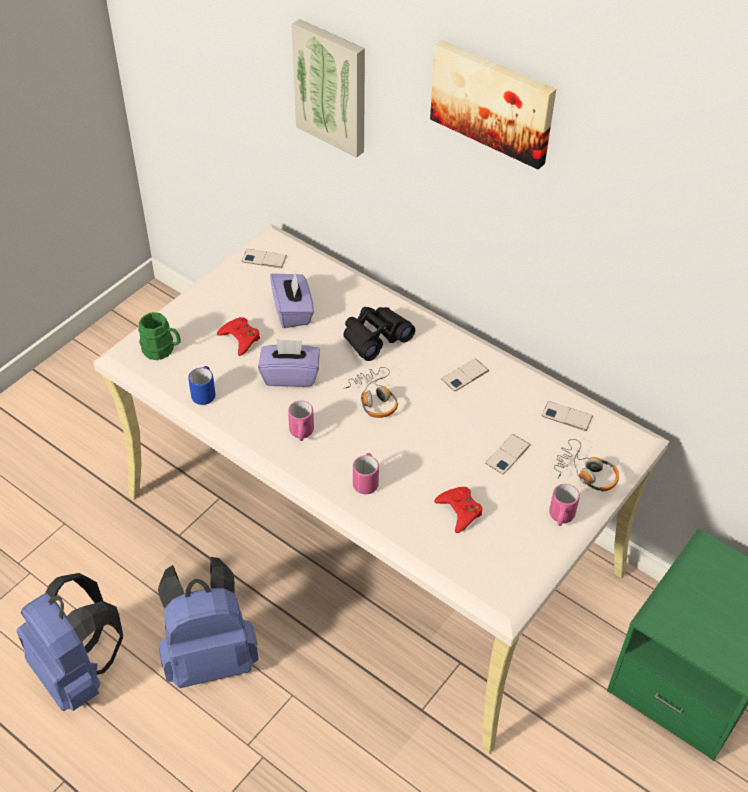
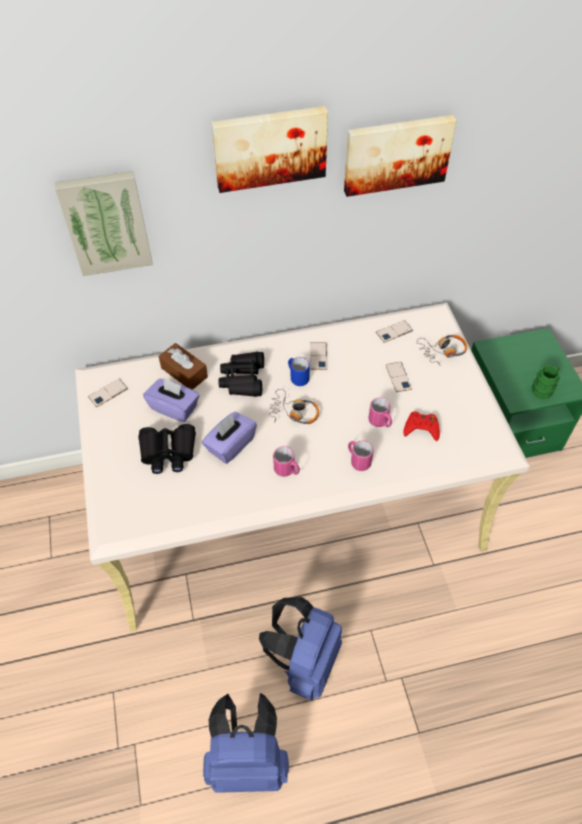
camera: 50 degrees left, 5 degrees up
(162, 350) = (130, 506): green mug -> green mug (544, 388)
(205, 393) = (197, 505): blue mug -> blue mug (297, 377)
(240, 338) = (168, 452): red game controller -> black binoculars
(339, 292) = (184, 372): none -> brown tissue box
(560, 518) = (465, 384): pink mug -> pink mug (380, 422)
(630, 195) = (396, 153): none -> picture

